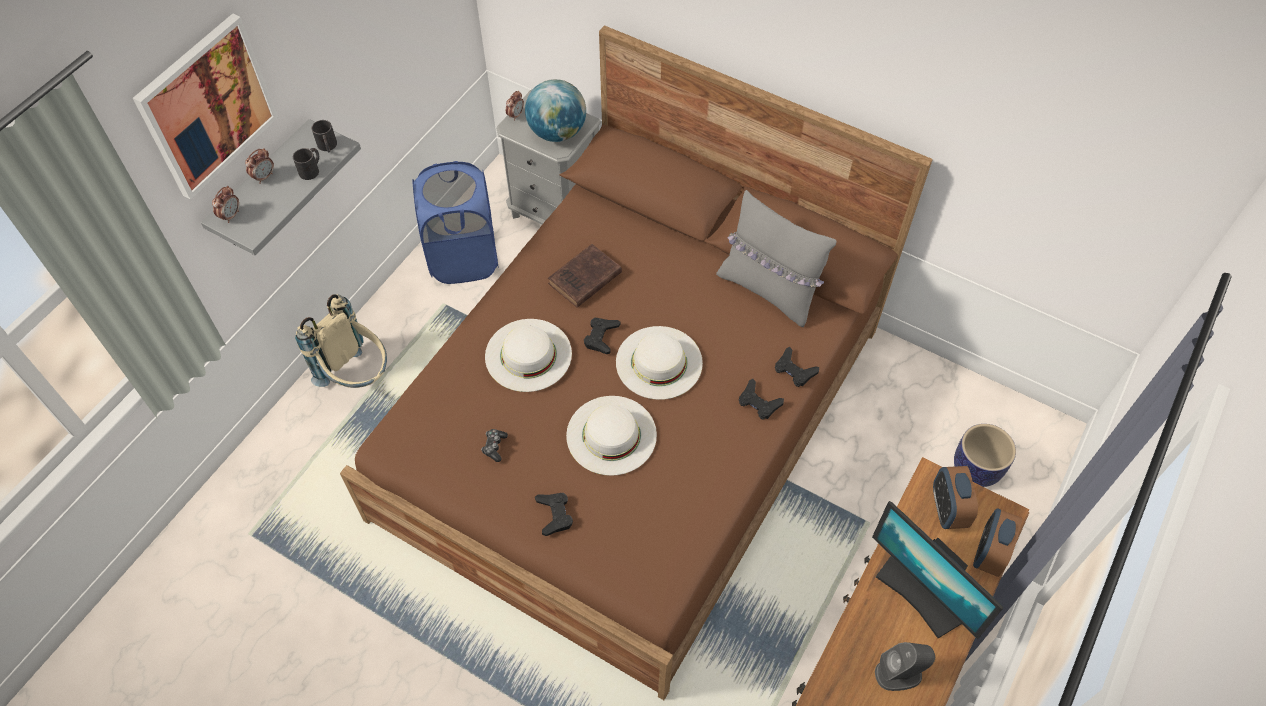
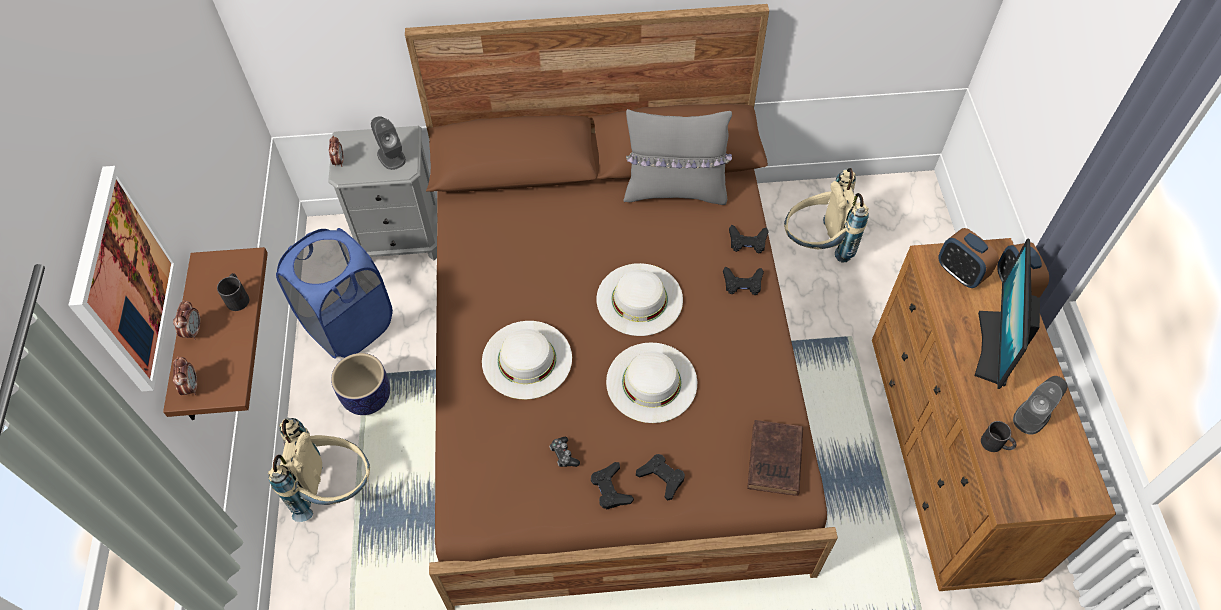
camera: 35 degrees left, 0 degrees up
(264, 188) = (189, 345): grey shelf -> brown shelf
(328, 147) = (236, 267): black mug -> black mug (996, 444)
(557, 132) = (391, 156): globe -> grey speaker
(583, 279) = (518, 269): brown book -> brown book (774, 462)
(601, 337) = (574, 307): black game controller -> black game controller (610, 489)
(906, 424) = (816, 246): none -> beige backpack
(920, 594) = (996, 347): monitor -> monitor turned 90 degrees clockwise
(976, 468) = (889, 248): planter -> planter (367, 397)

